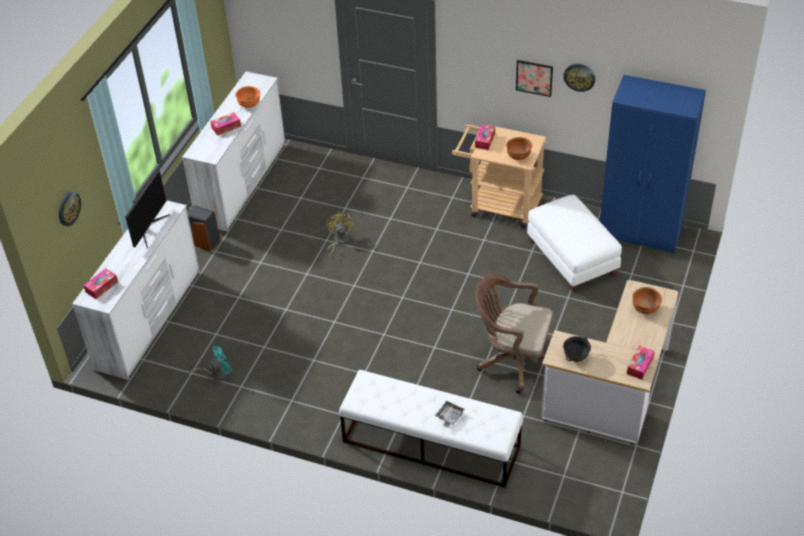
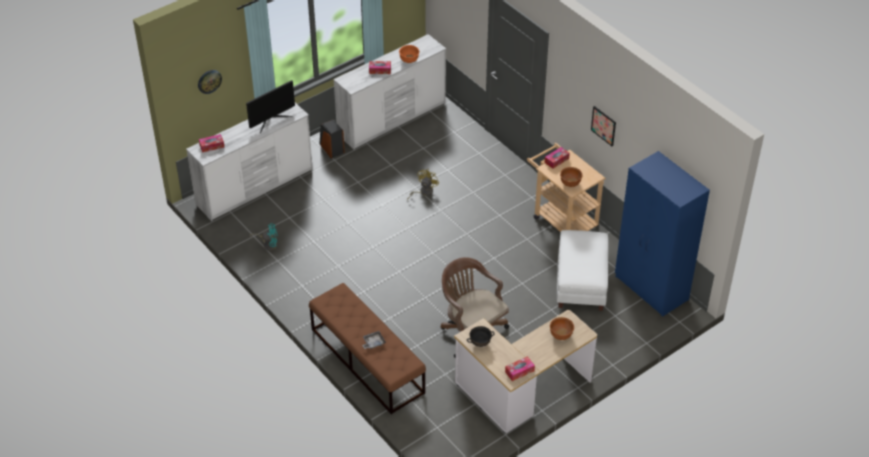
camera: 30 degrees right, 0 degrees up
(430, 444) = (367, 360): white bench -> brown bench
(579, 77) = (631, 139): wall clock -> none

